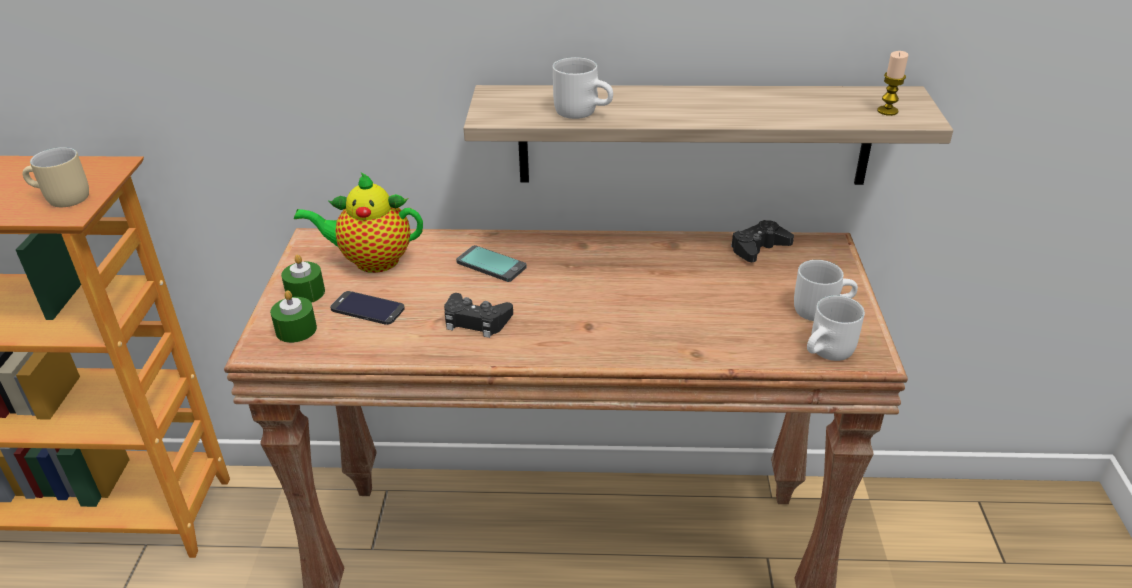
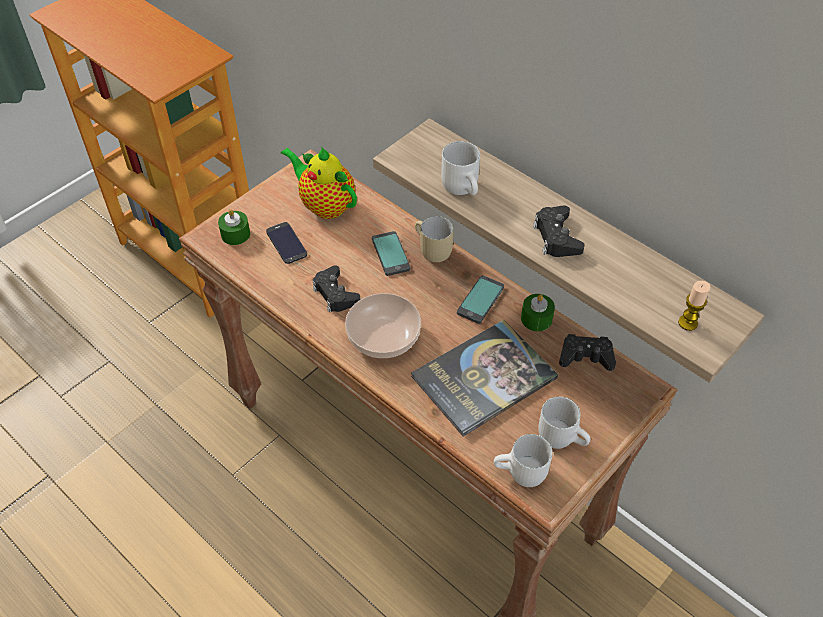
camera: 40 degrees right, 15 degrees up
(61, 200) = (161, 72): beige mug -> beige mug (430, 250)
(305, 293) = (266, 208): green candle -> green candle (536, 319)
(570, 327) = (383, 337): none -> bowl
(621, 256) = (480, 300): none -> phone
(701, 306) = (484, 377): none -> book
(711, 108) = (556, 237): none -> black game controller

